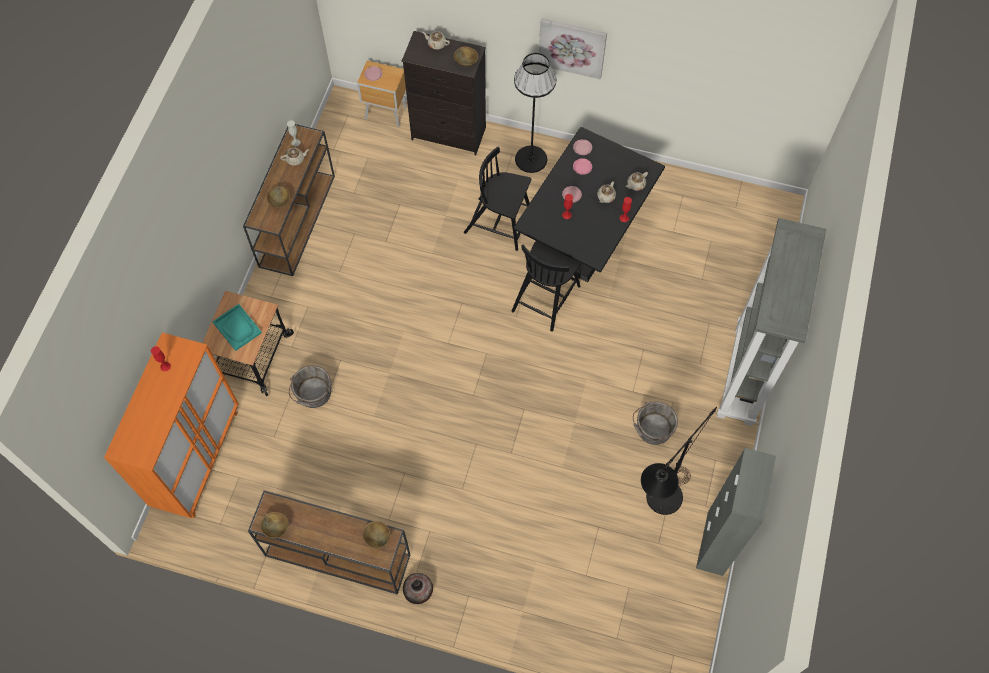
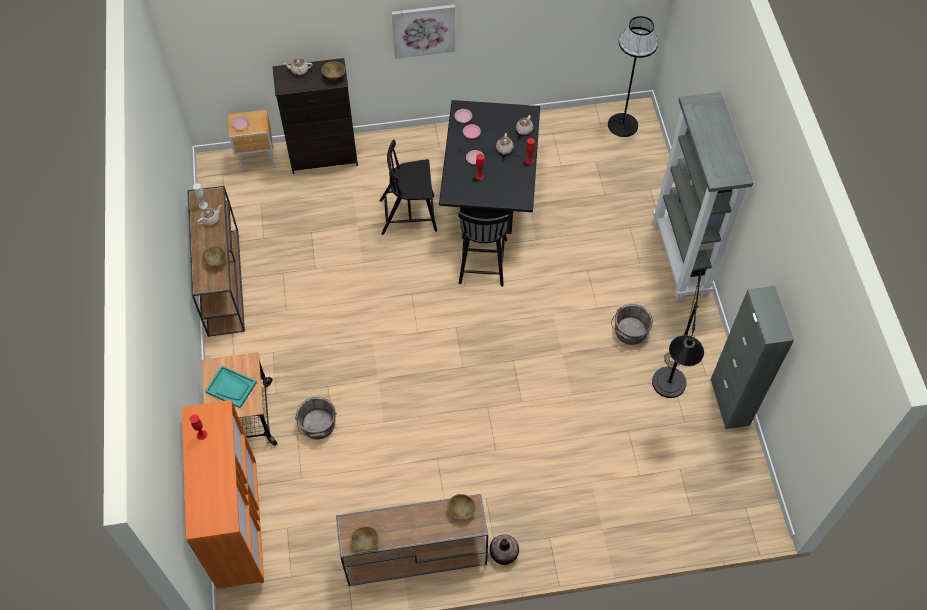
camera: 25 degrees left, 5 degrees down
(531, 159) = (408, 151): black floor lamp -> black floor lamp (622, 124)

